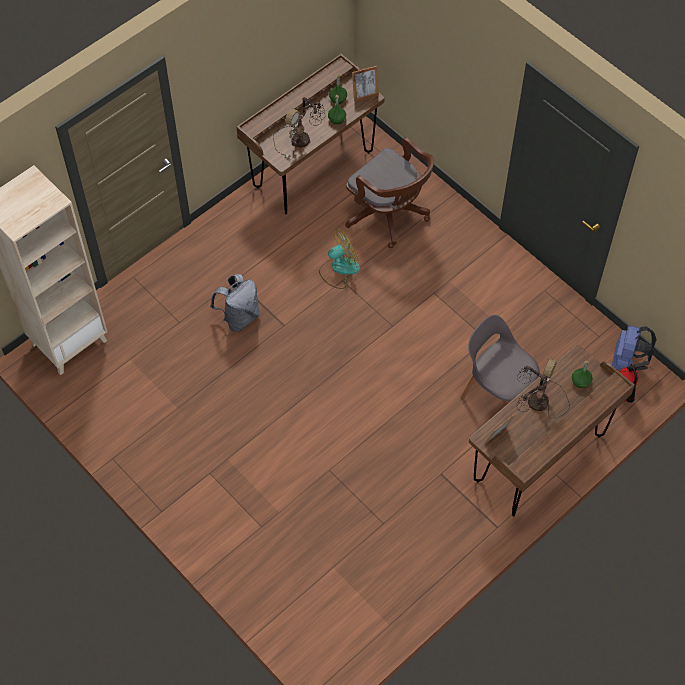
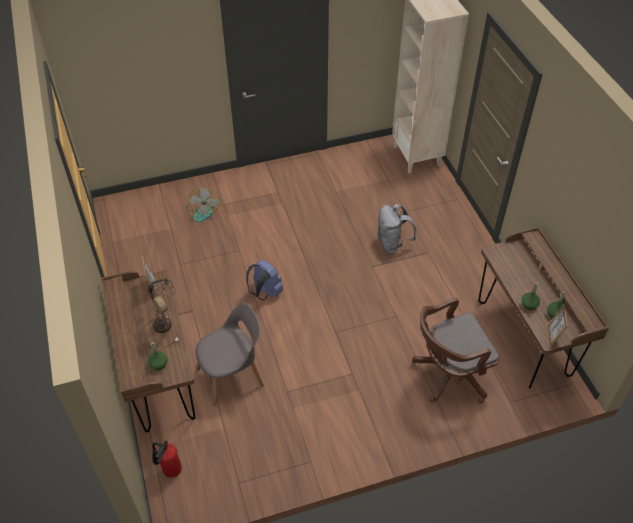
camera: 115 degrees right, 10 degrees down
(302, 140) = (512, 272): table lamp -> none
(339, 269) = (408, 318): fan -> fan (203, 210)
(627, 360) = (201, 494): blue backpack -> blue backpack (265, 292)

